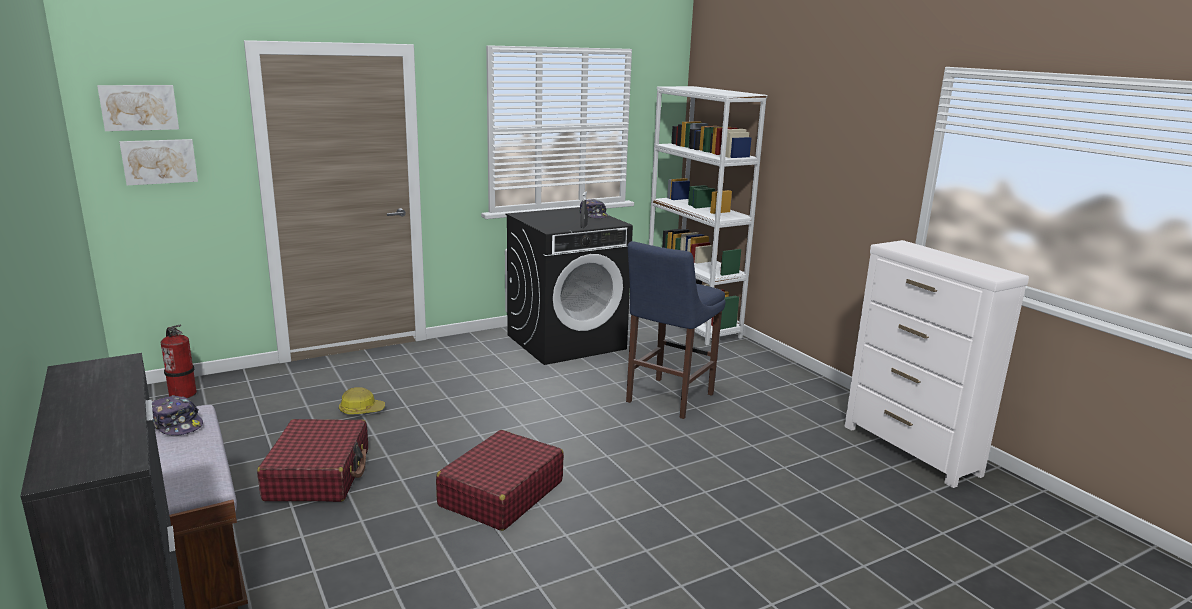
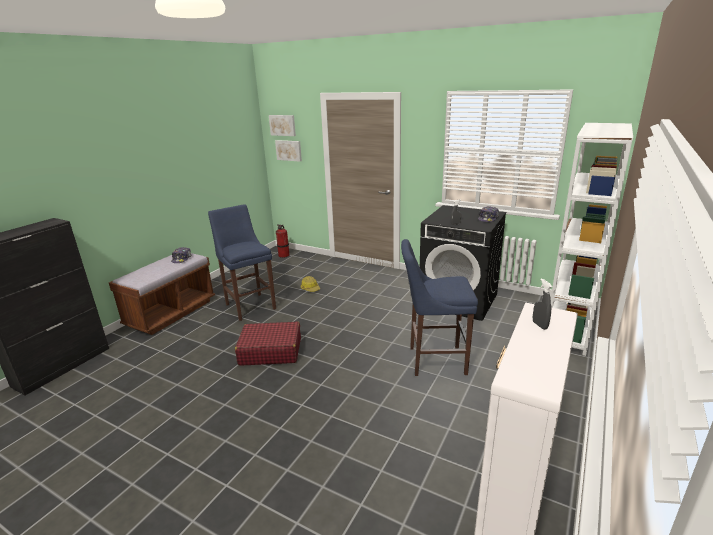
camera: 60 degrees right, 5 degrees up
(318, 474) = (250, 305): red suitcase -> blue stool
(916, 251) = (539, 325): none -> grey spray bottle

